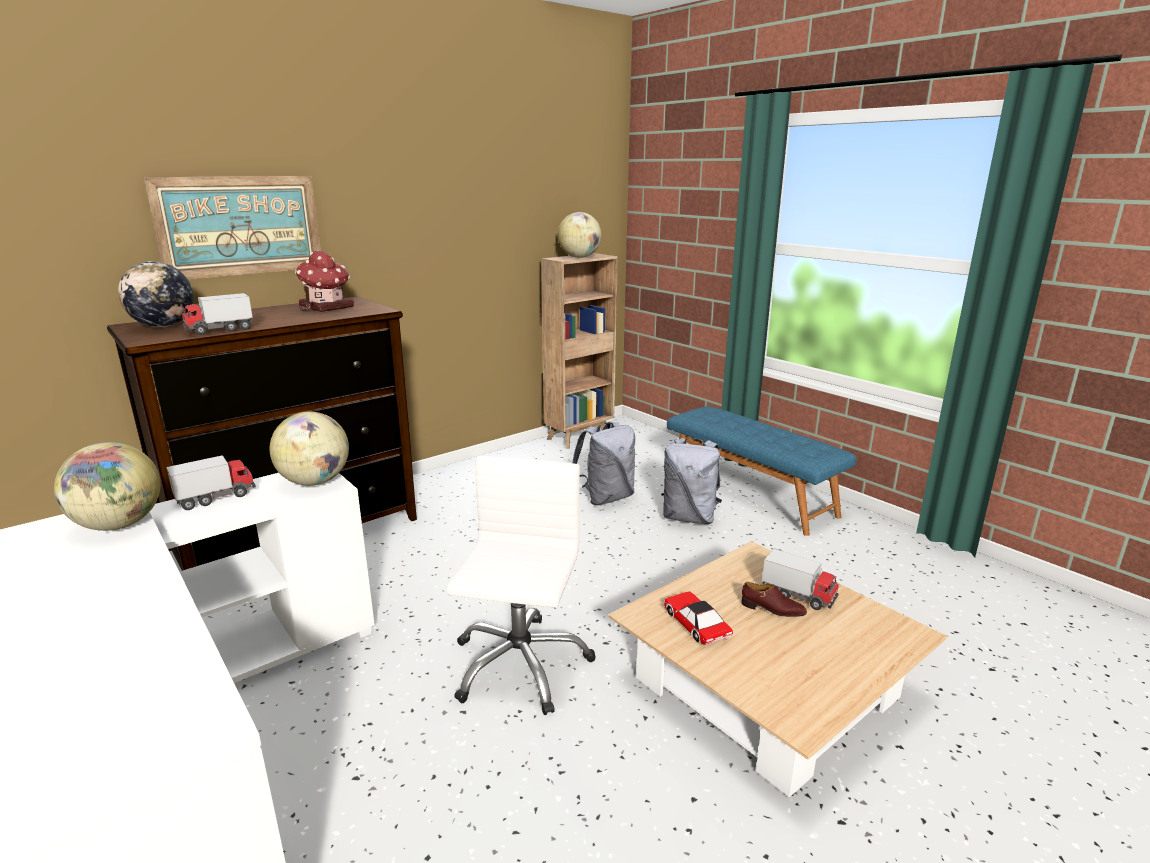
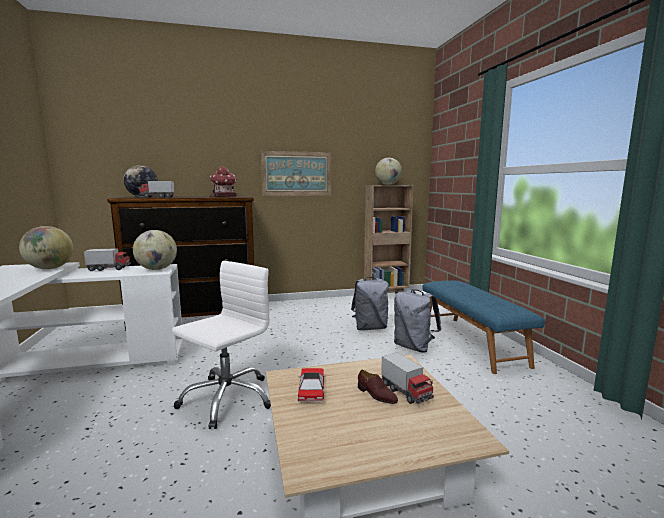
camera: 25 degrees right, 10 degrees down
(240, 226) = (193, 155): picture -> picture (296, 173)

